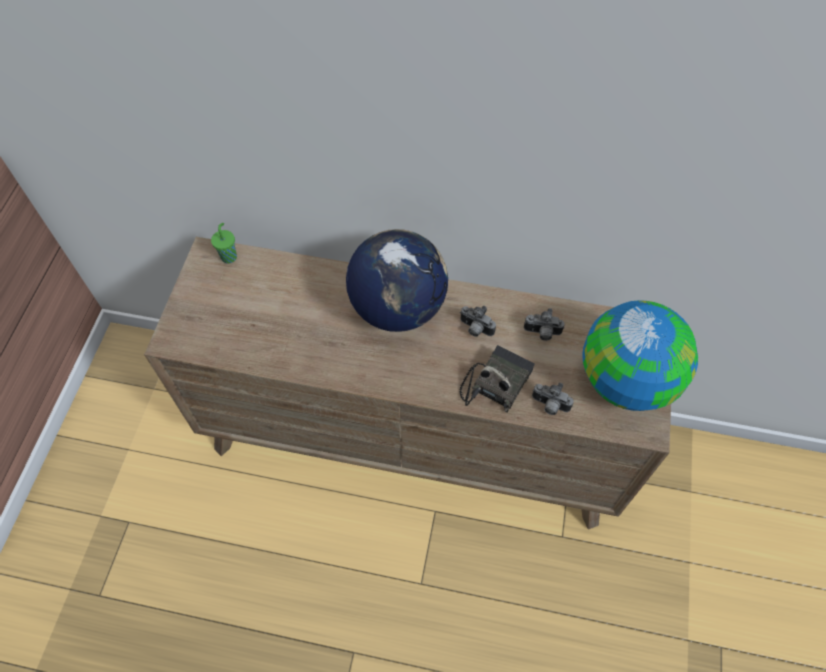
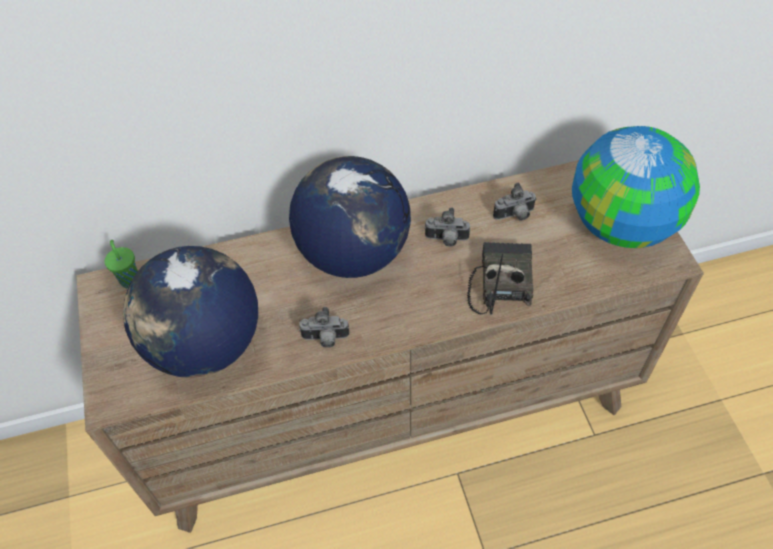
camera: 25 degrees left, 5 degrees down
(253, 330) = (205, 345): none -> globe
(549, 406) = (566, 281): camera -> camera (325, 339)

